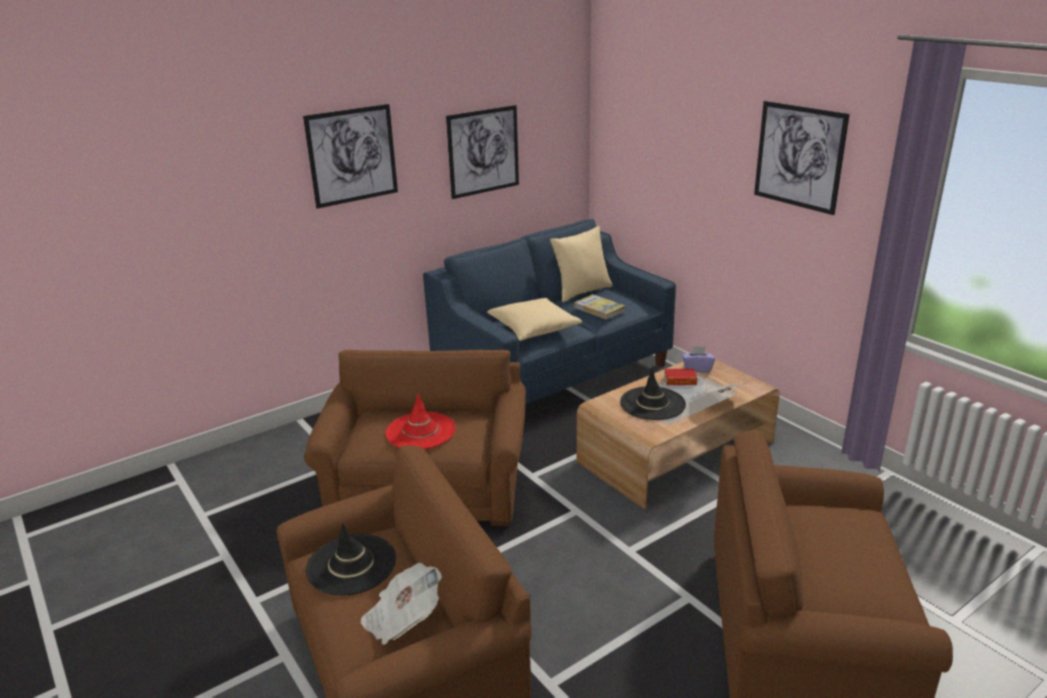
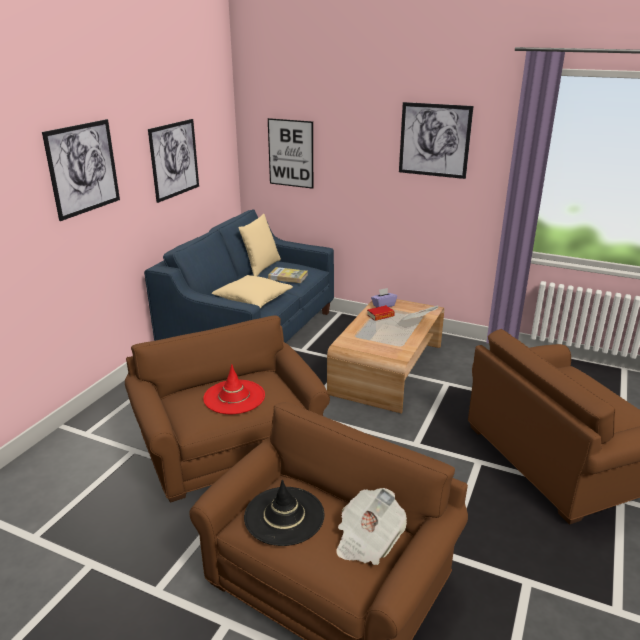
camera: 30 degrees left, 0 degrees up
(640, 154) = (291, 153): none -> picture
(652, 404) = (378, 335): black hat -> none

